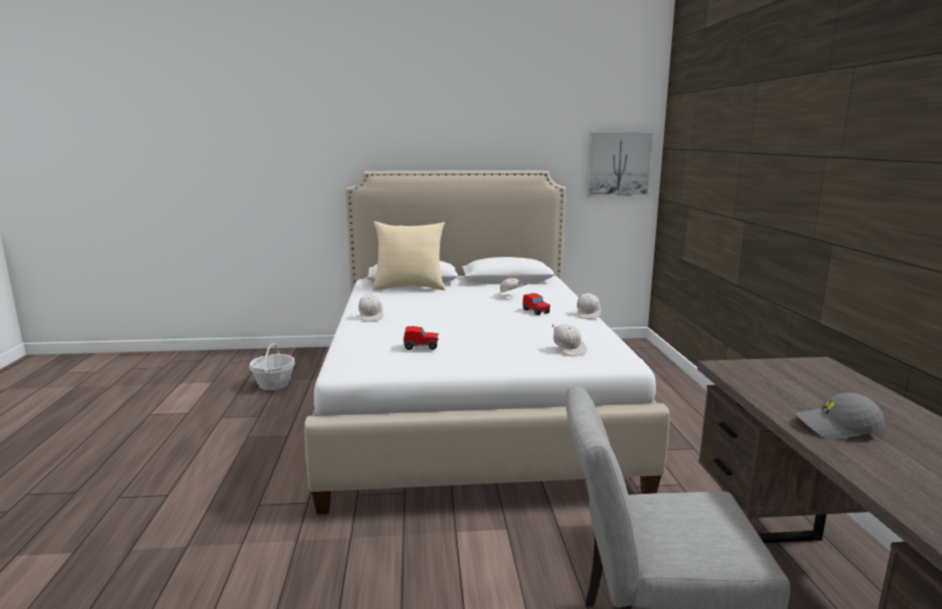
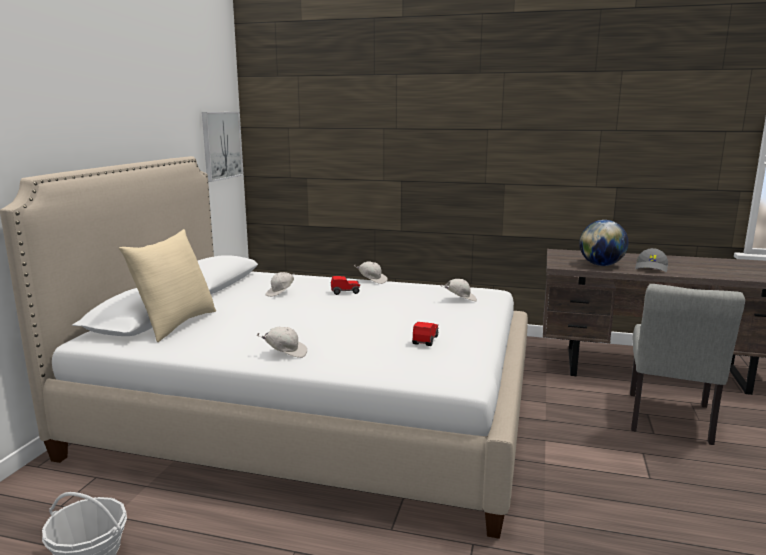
camera: 70 degrees left, 0 degrees up
(782, 390) = (601, 265): none -> globe

